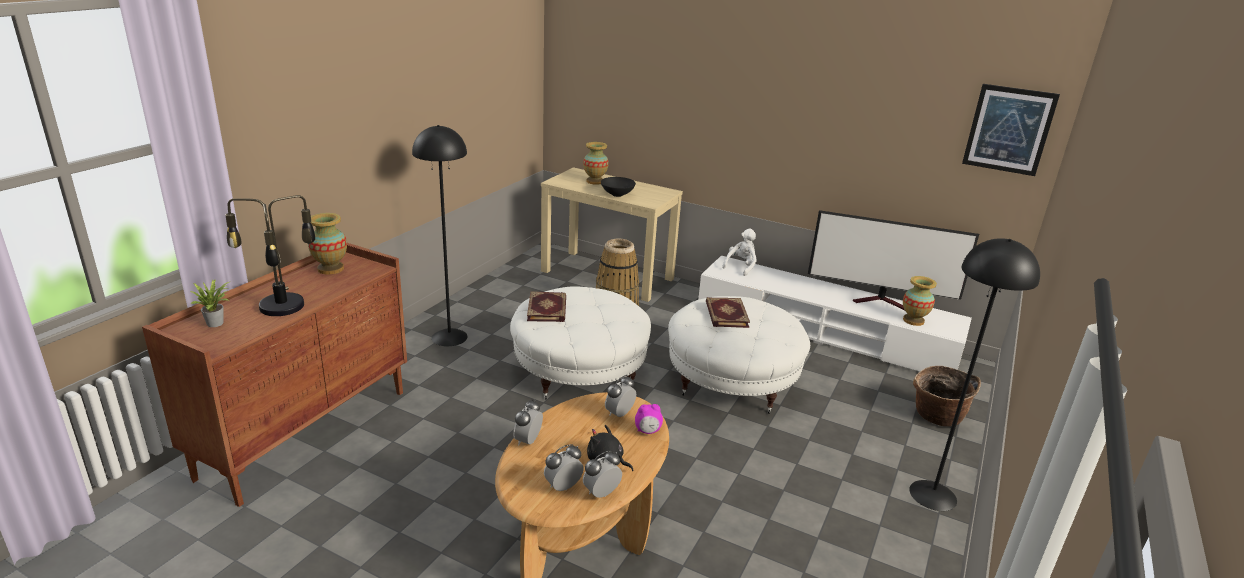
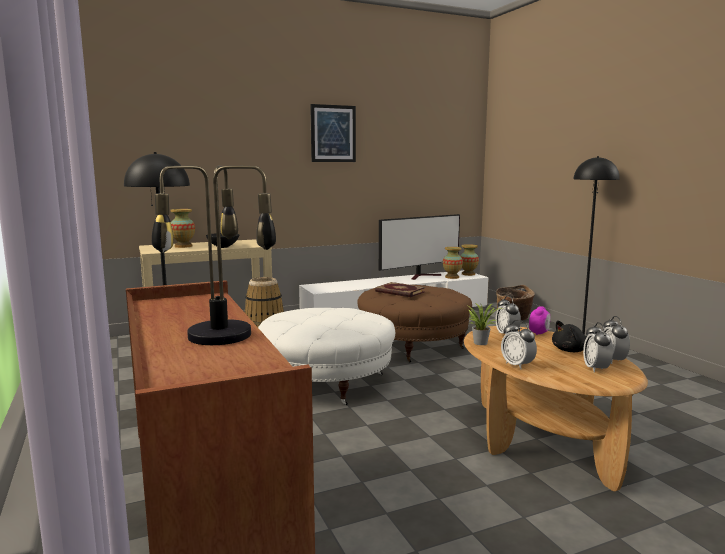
camera: 50 degrees left, 15 degrees down
(217, 323) = (196, 367): potted plant -> potted plant (480, 342)
(331, 269) = (168, 309): vase -> vase (468, 274)
(548, 309) = (301, 325): book -> none
(732, 381) = (413, 345): white ottoman -> brown ottoman
(741, 267) = (324, 285): white plush toy -> none
(1009, 129) = (459, 146): picture -> picture (333, 133)

